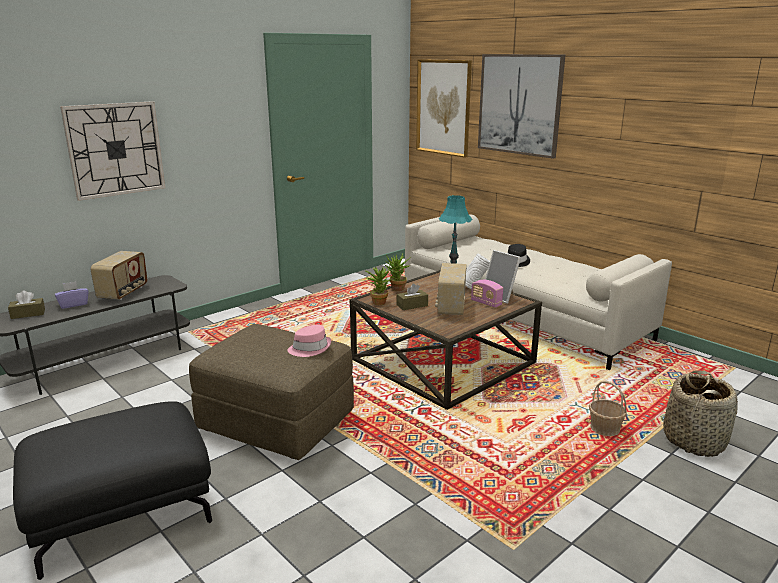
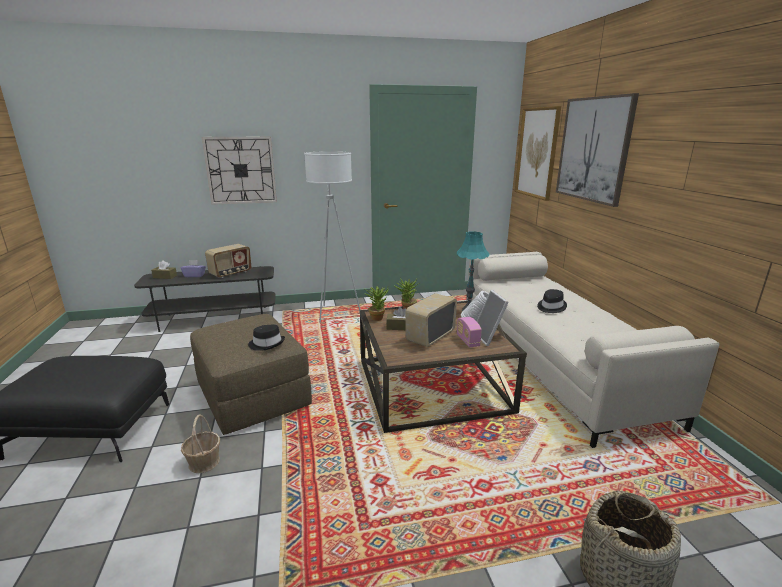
camera: 30 degrees right, 0 degrees up
(260, 320) = (335, 313): none -> white floor lamp
(310, 348) = (267, 344): pink hat -> black hat
(605, 428) = (518, 515): basket -> basket (204, 462)

